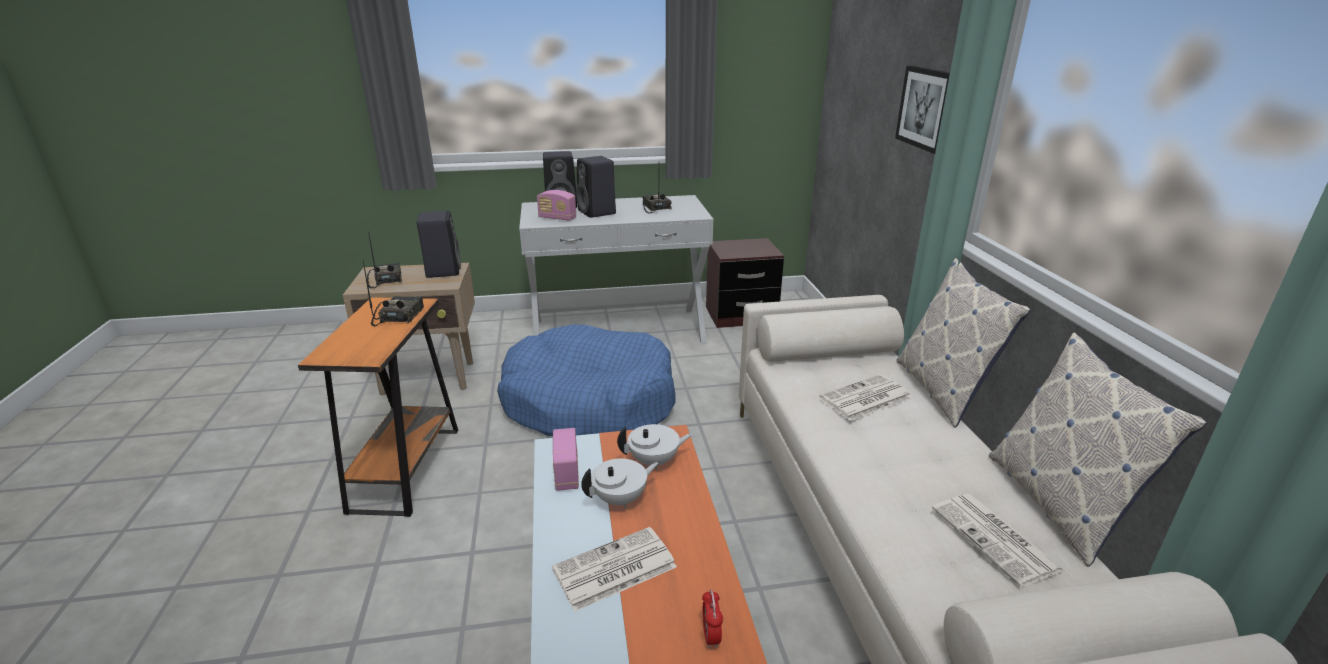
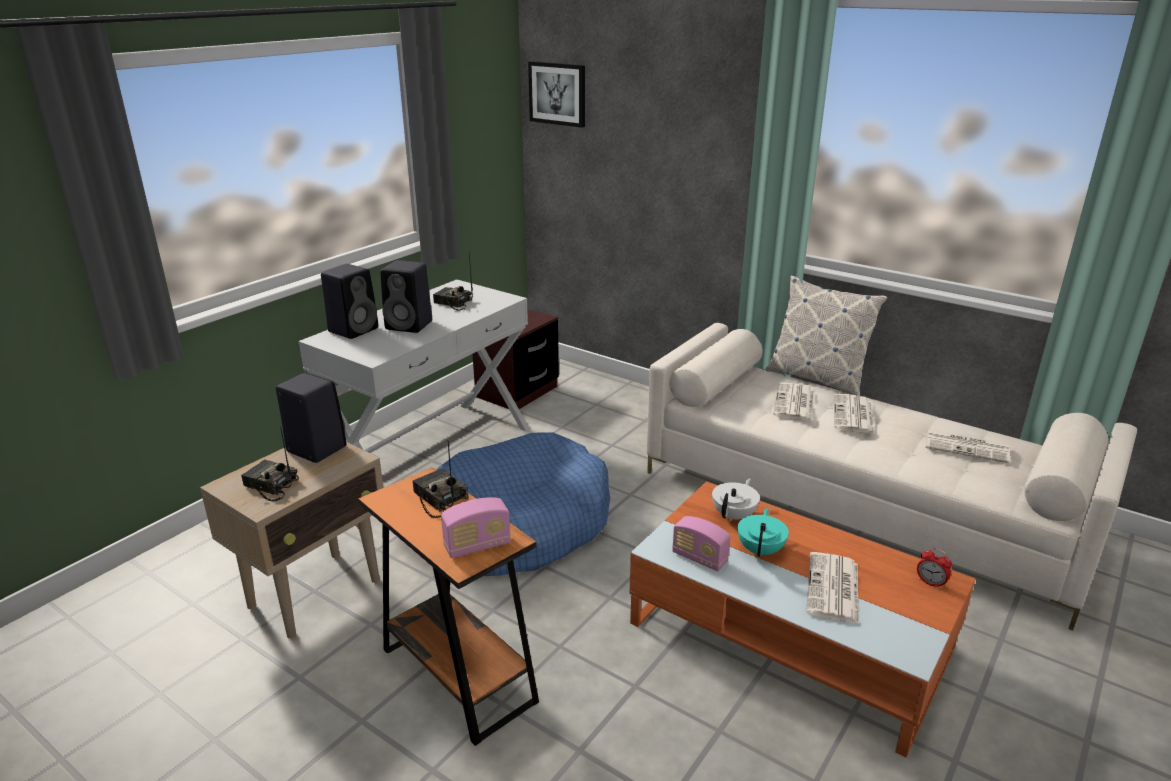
camera: 45 degrees left, 0 degrees up
(557, 218) = (385, 344): radio -> radio (477, 546)
(621, 499) = (761, 550): white teapot -> turquoise teapot
(910, 438) = (853, 415): none -> newspaper
(927, 108) = (706, 159): picture -> picture (558, 93)
(1057, 504) = (956, 415): pillow -> none

